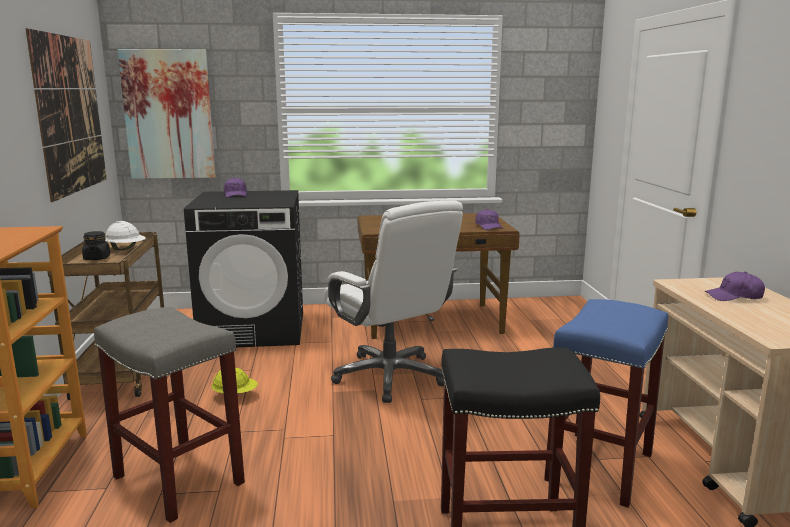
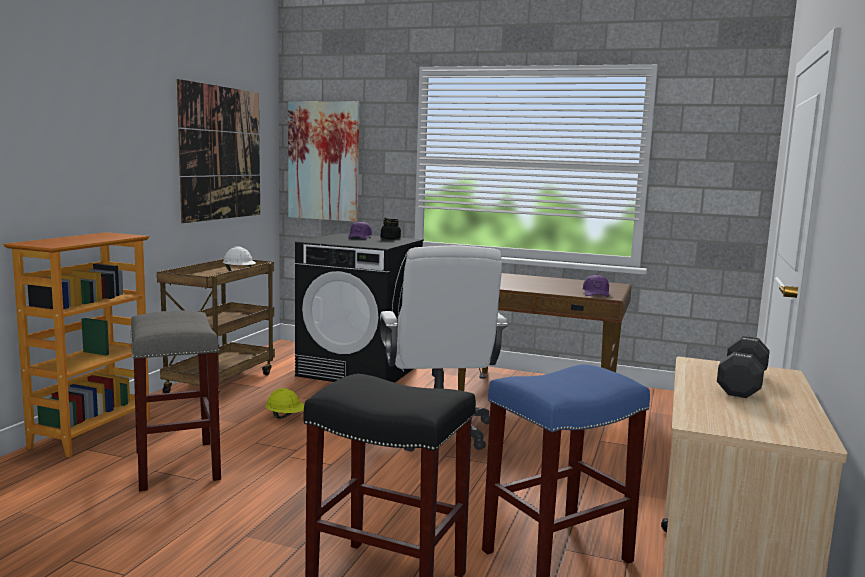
camera: 25 degrees right, 5 degrees down
(97, 258) = (208, 275): black jar -> black jar (390, 238)
(734, 297) = (742, 384): purple cap -> black dumbbell

